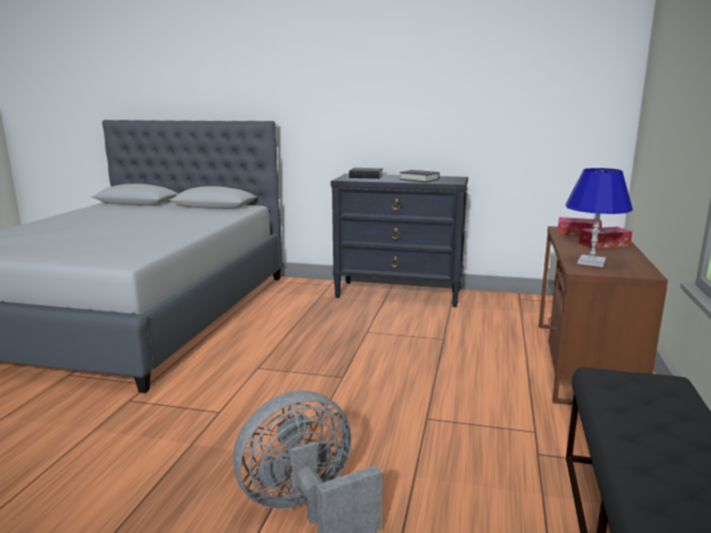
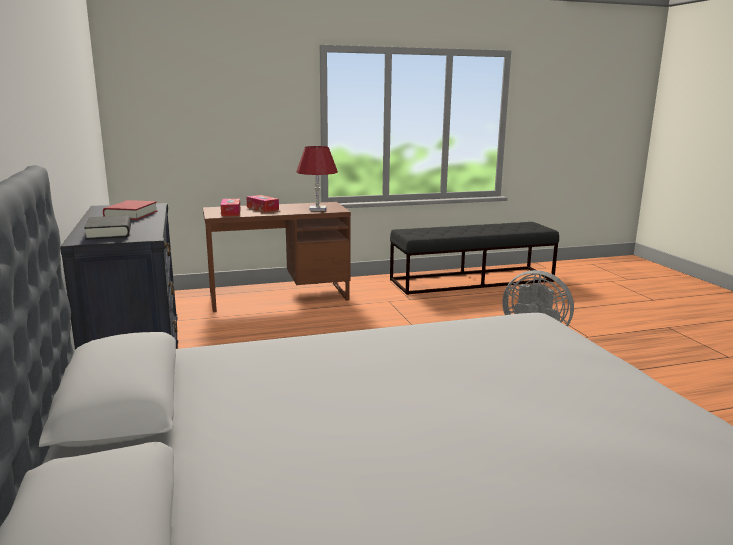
camera: 120 degrees left, 0 degrees up
(419, 179) = (131, 215): black book -> red book
(591, 262) = (317, 209): blue table lamp -> red table lamp

